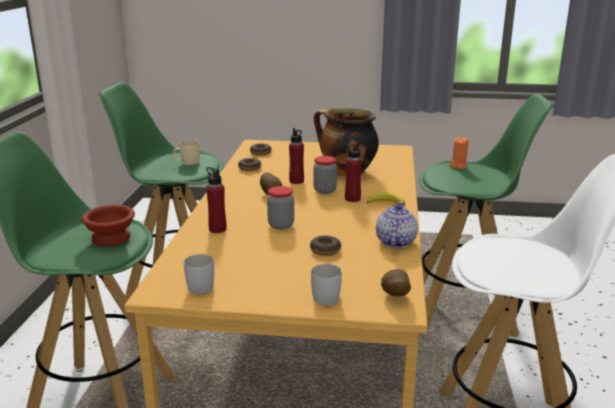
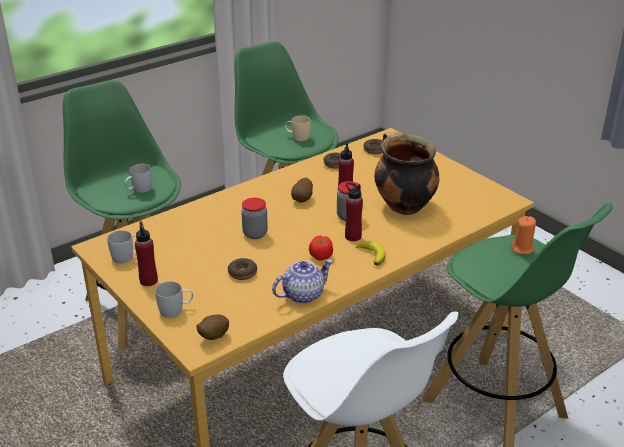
camera: 45 degrees right, 10 degrees up
(112, 239) = (139, 190): brown bowl -> white mug
(217, 229) = (210, 215): red bottle -> red bottle (148, 280)
(357, 217) = (321, 256): none -> tomato

